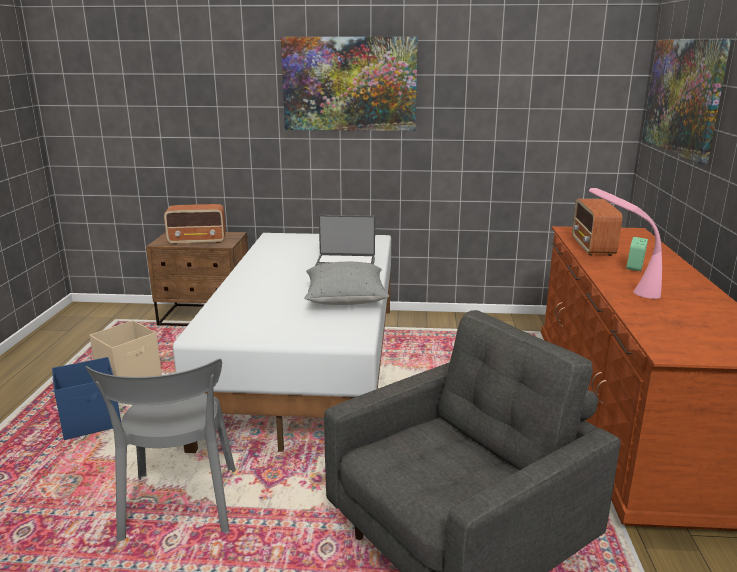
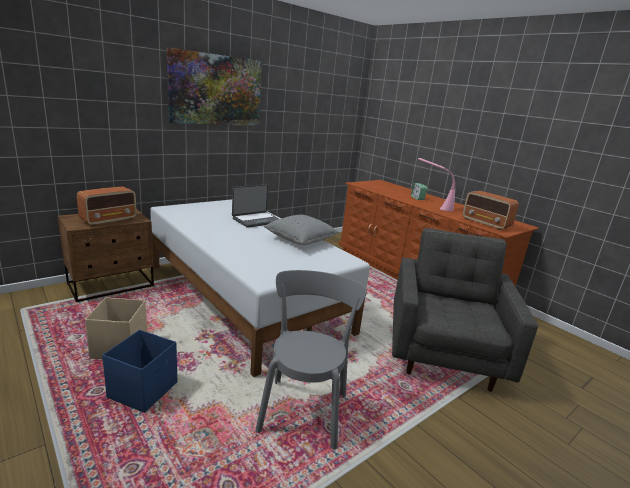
camera: 45 degrees left, 0 degrees up
(180, 507) = (304, 408): grey chair -> grey chair turned 120 degrees counterclockwise
(593, 247) = (384, 191): radio -> radio (486, 223)
(683, 96) = (406, 110): picture -> none

